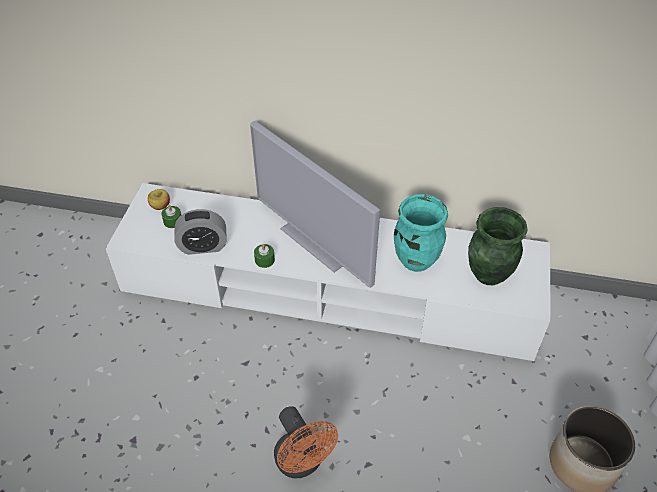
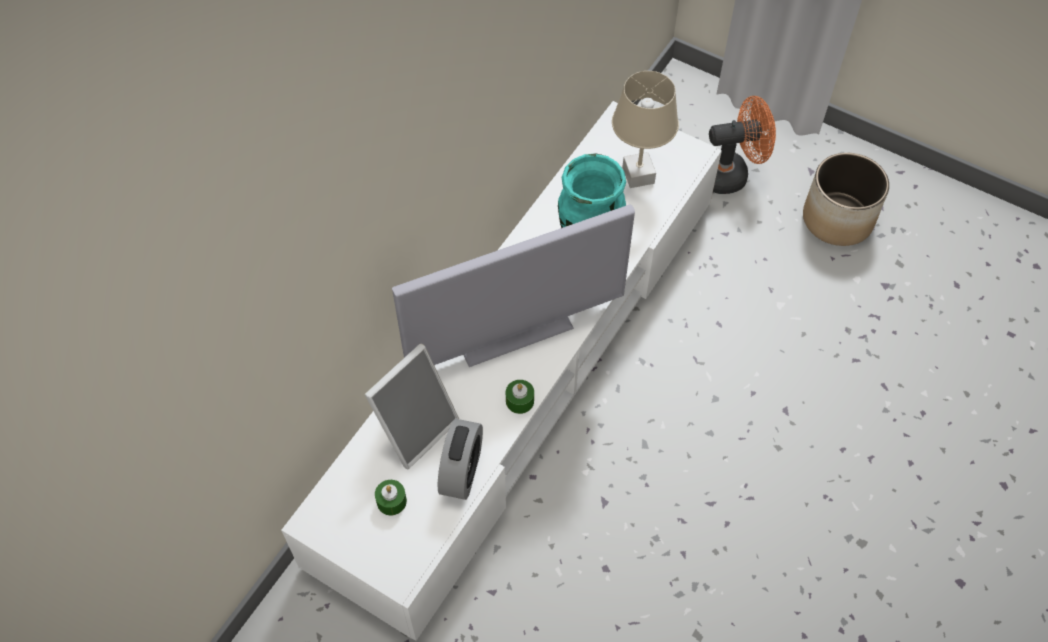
camera: 70 degrees left, 10 degrees up
(160, 206) = (350, 512): apple -> none
(226, 217) = (415, 428): none -> picture frame
(302, 463) = (765, 476): orange fan -> orange fan (731, 174)
(489, 275) = (639, 175): green vase -> beige table lamp

